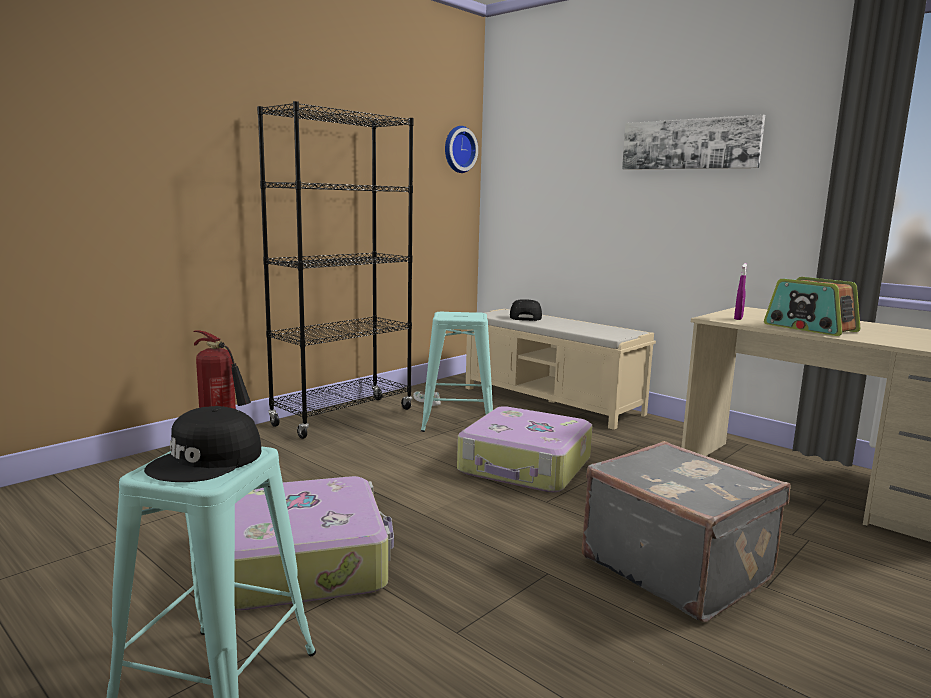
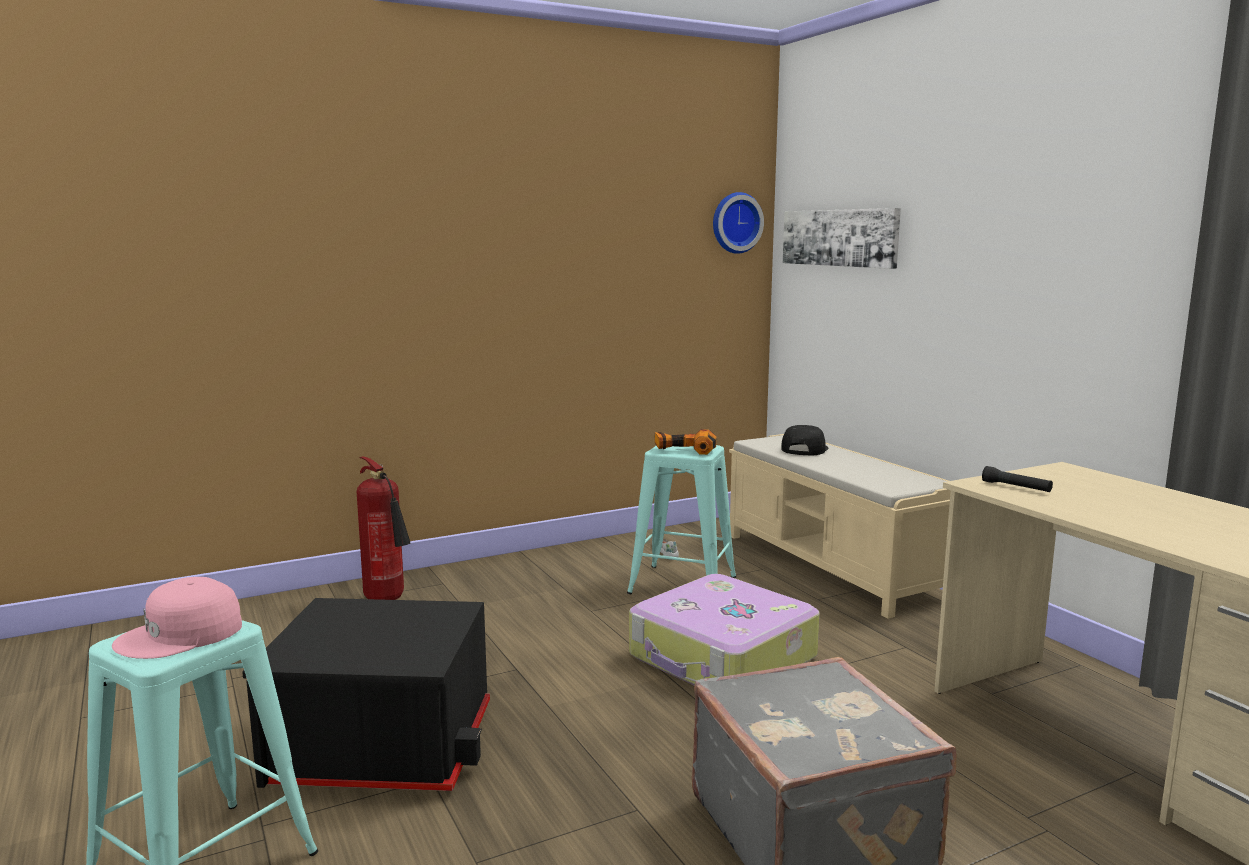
camera: 20 degrees right, 0 degrees up
(207, 461) = (181, 635): black cap -> pink cap
(306, 561) = (382, 744): suitcase -> black storage box
(343, 417) = (550, 564): black bookcase -> none
(460, 315) = (685, 448): none -> power drill
(690, 144) = (1016, 220): picture -> picture (839, 237)
(738, 318) = (1016, 487): purple spray bottle -> black flashlight
(810, 328) = (1106, 513): radio -> none

